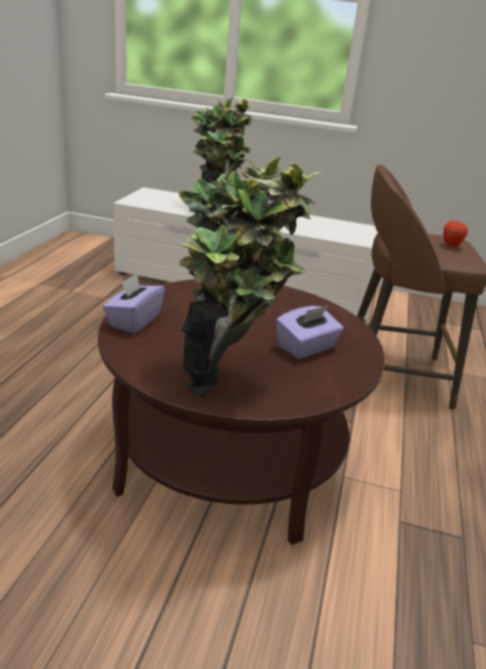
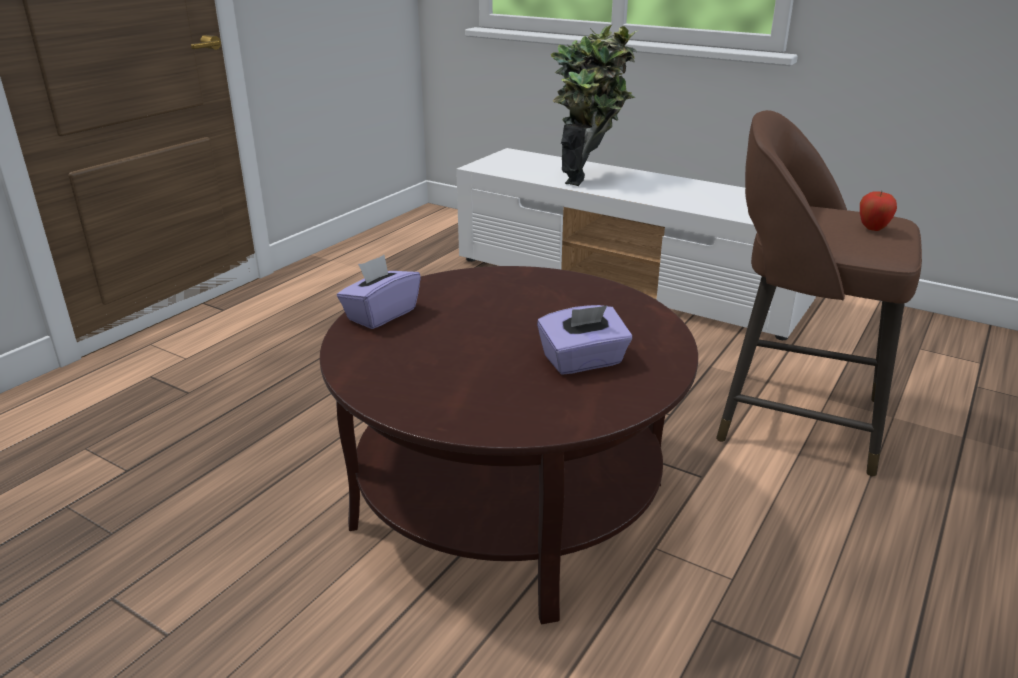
camera: 20 degrees right, 0 degrees up
(229, 375) = (456, 388): potted plant -> none

